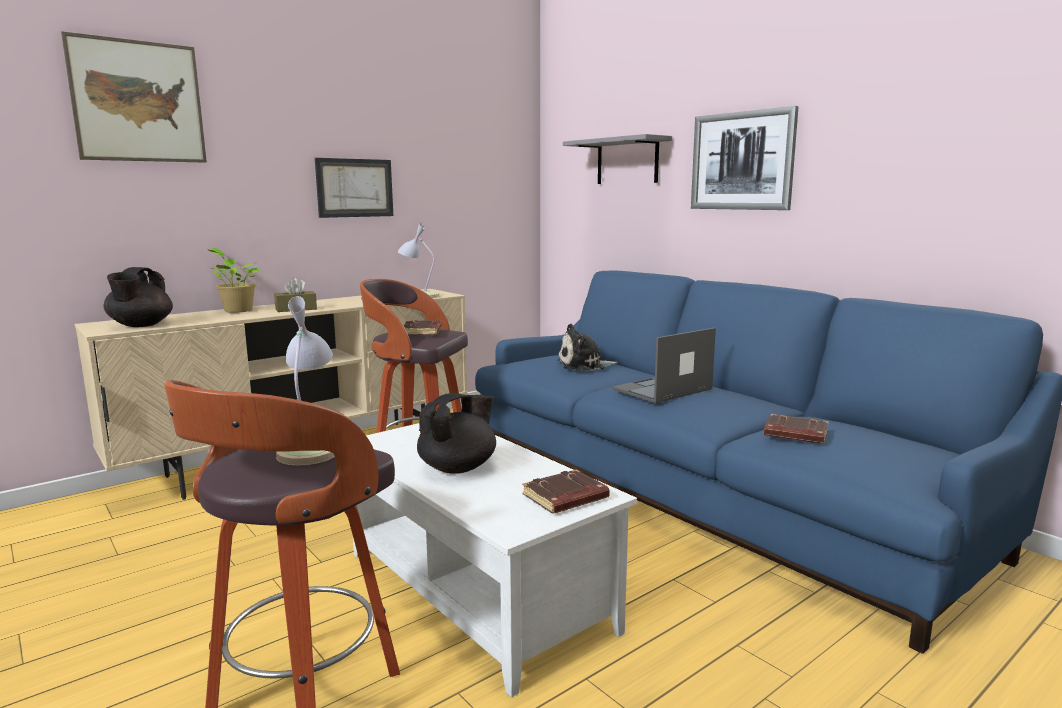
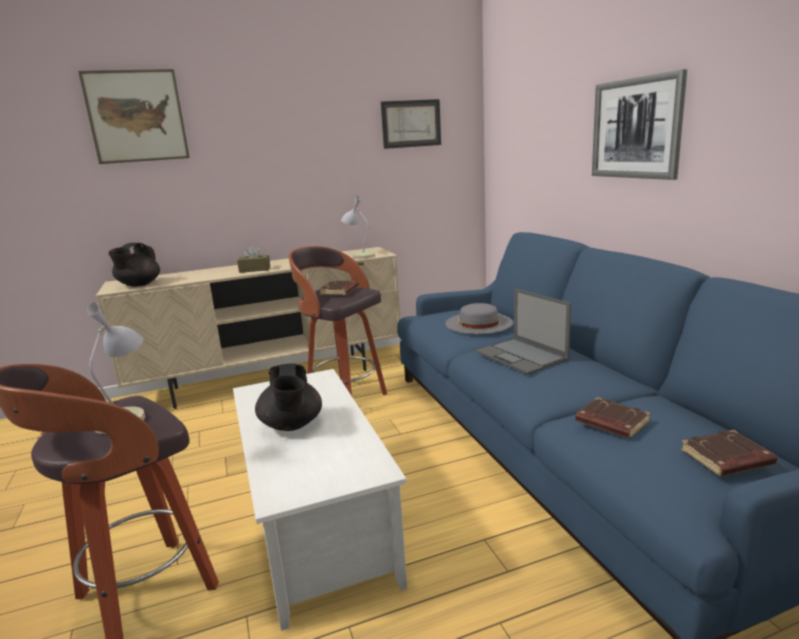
camera: 20 degrees right, 5 degrees up
(236, 310) = (215, 270): potted plant -> none
(355, 188) = (310, 168): picture -> picture (411, 123)
(458, 468) = (291, 425): black teapot -> black teapot turned 105 degrees clockwise
(565, 498) = (345, 470): brown book -> brown book (726, 459)
(584, 365) = (478, 323): plush toy -> grey hat
(627, 161) = (544, 129): grey shelf -> none
(661, 389) = (522, 356): laptop -> laptop turned 105 degrees counterclockwise

